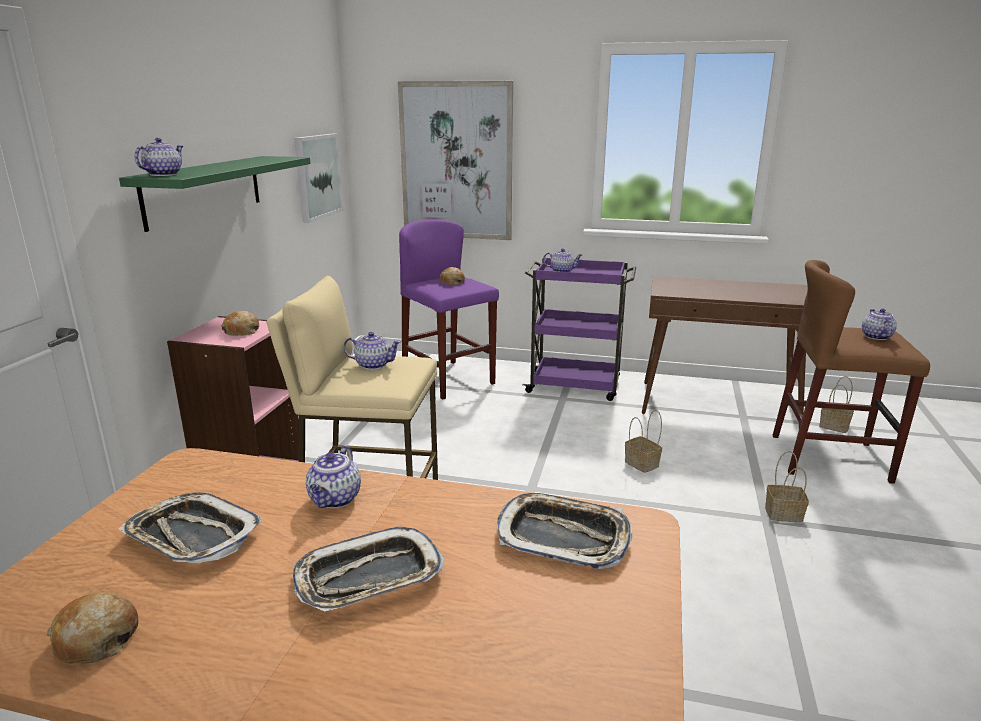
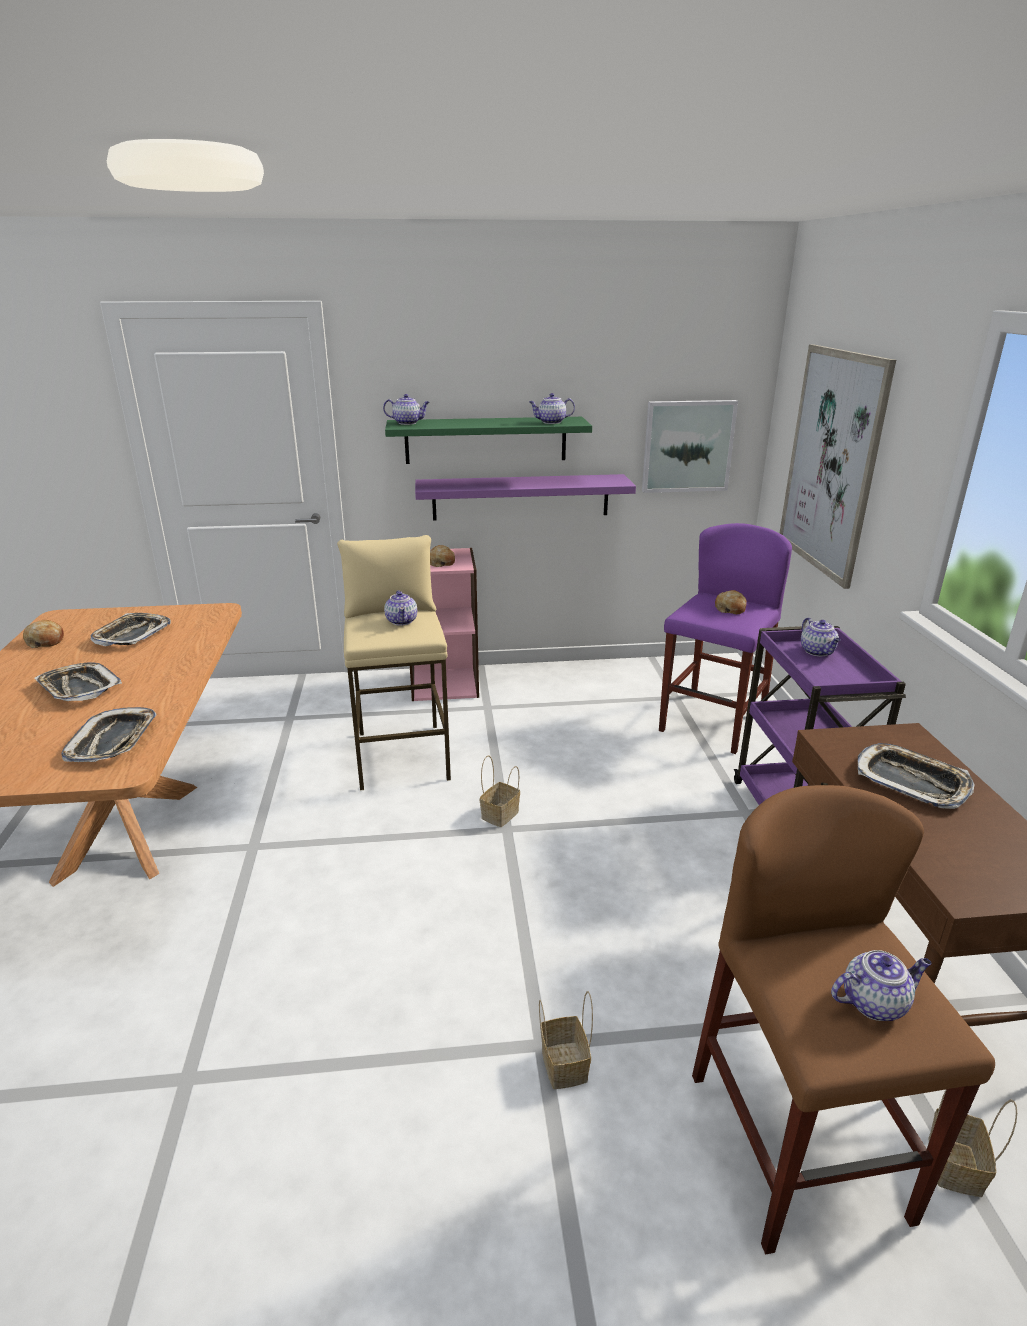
camera: 70 degrees right, 5 degrees up
(237, 248) = (520, 497): none -> purple shelf
(335, 499) = (171, 659): teapot -> teapot (551, 422)
(643, 464) = (615, 907): basket -> basket (500, 815)
(712, 288) = (911, 781): none -> tray

